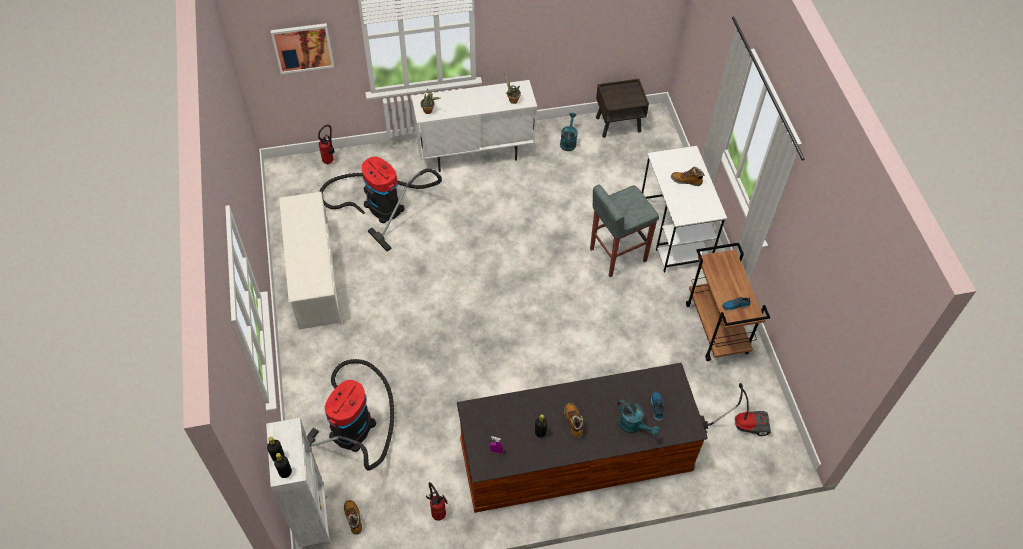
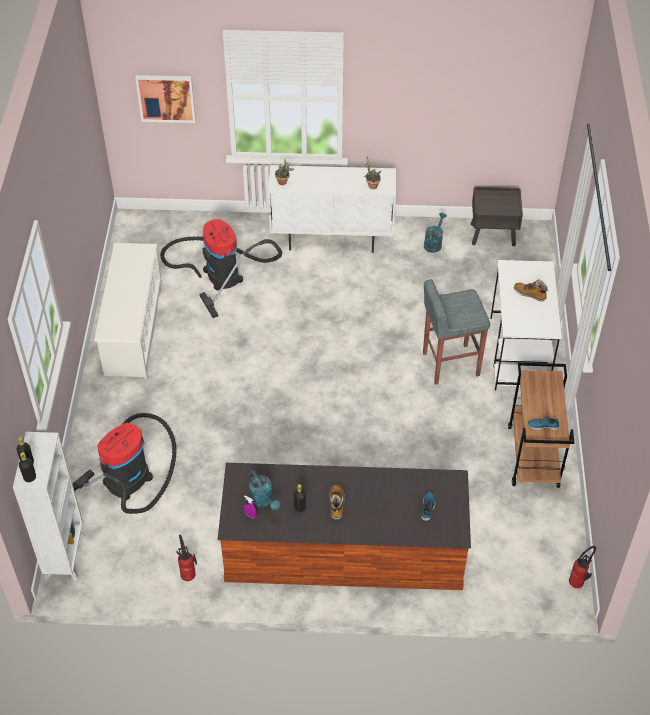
camera: 15 degrees right, 5 degrees down
(330, 160) = (182, 221): fire extinguisher -> fire extinguisher (578, 582)
(353, 518) = (104, 562): boot -> none
(633, 426) = (397, 520): turquoise watering can -> turquoise watering can (264, 501)
(740, 424) = (528, 555): vacuum cleaner -> none

